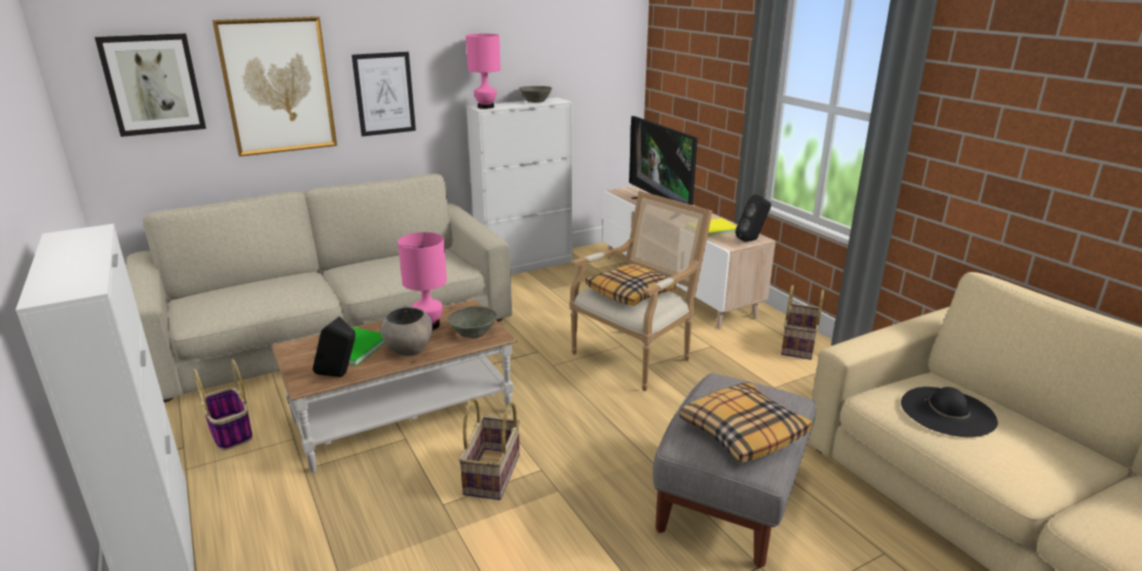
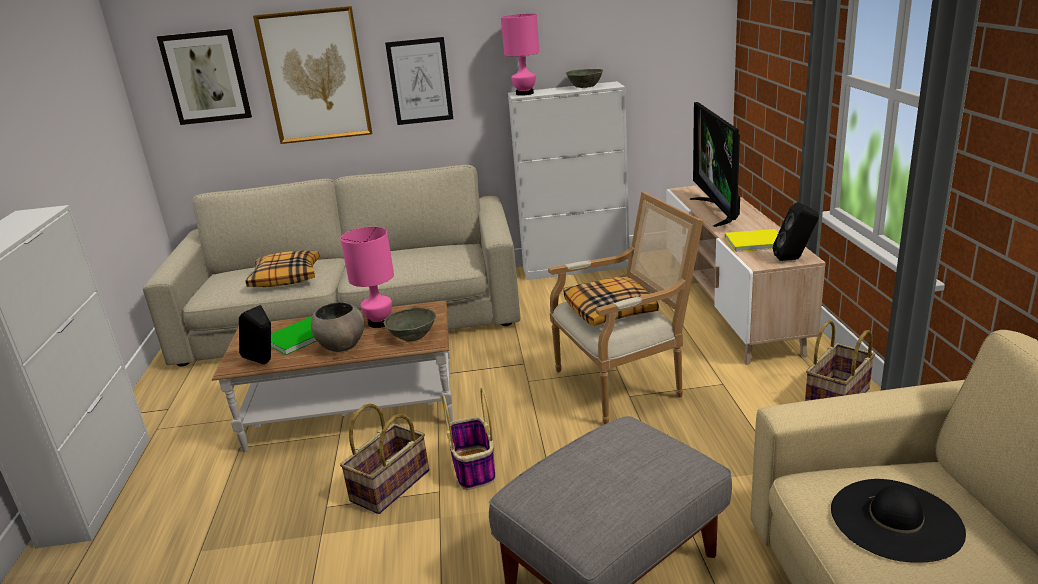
camera: 25 degrees right, 0 degrees up
(231, 432) = (209, 402): basket -> basket (474, 469)
(742, 432) = (594, 492): pillow -> pillow (286, 277)

